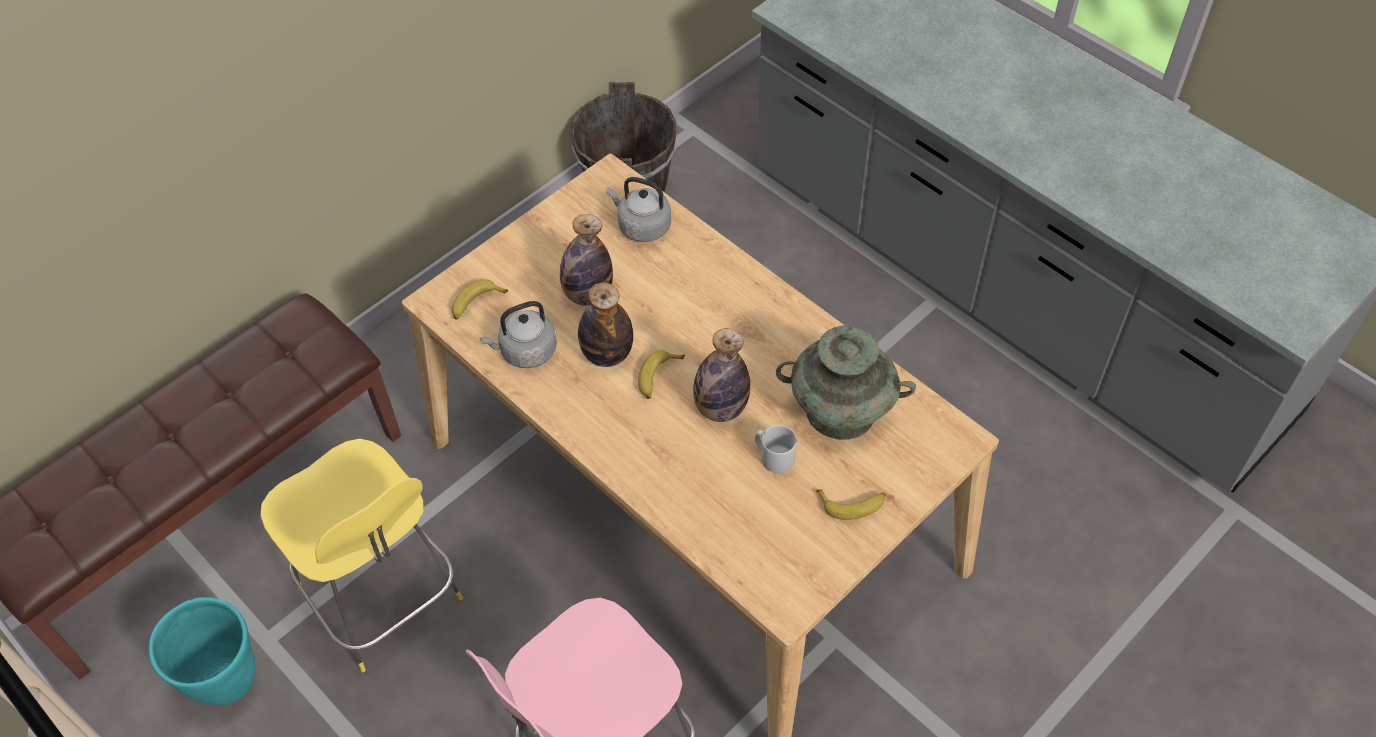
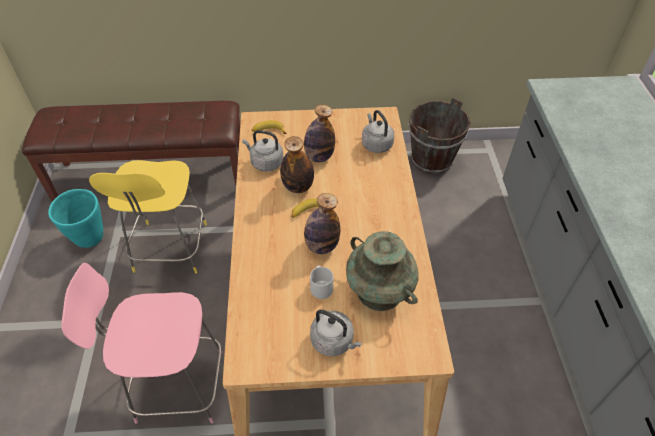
camera: 40 degrees right, 5 degrees down
(852, 504) = (334, 341): banana -> grey kettle

